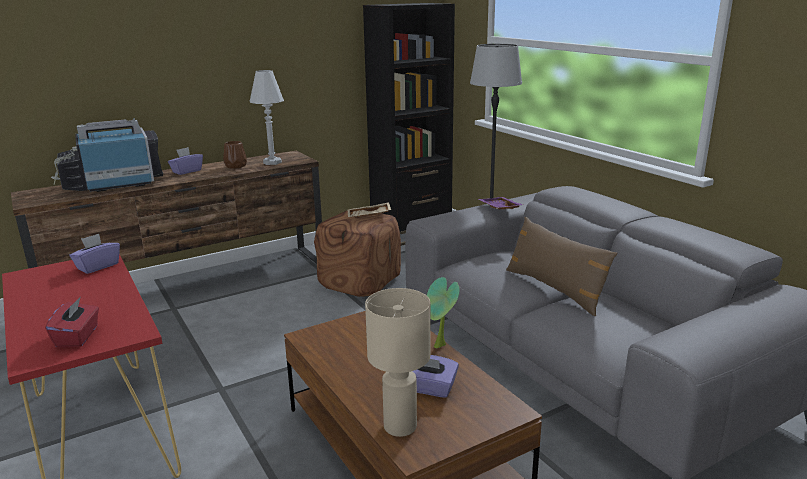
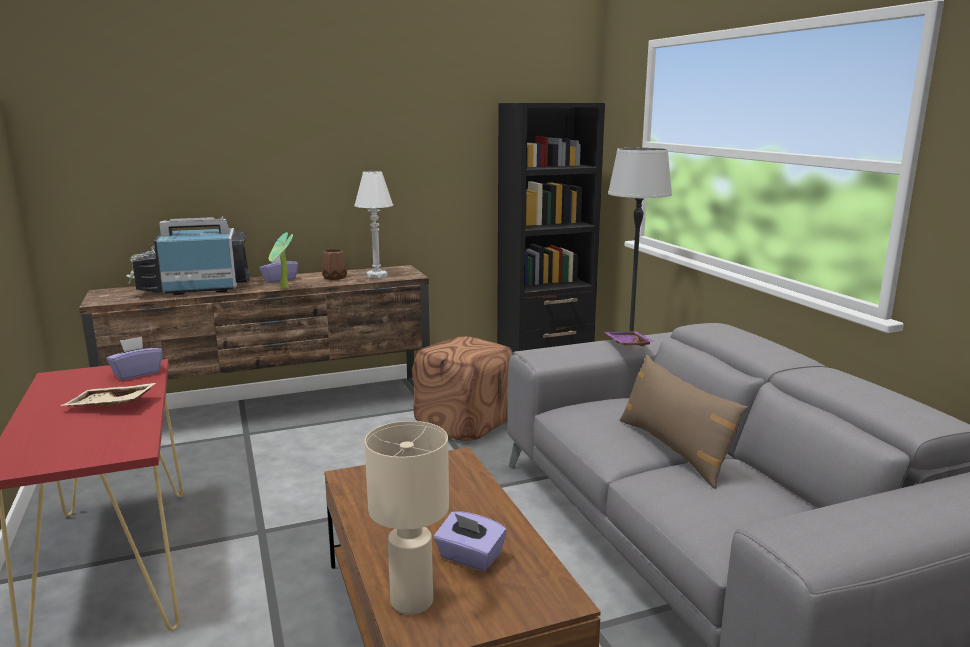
camera: 10 degrees right, 5 degrees down
(78, 337) = (70, 448): red tissue box -> none
(369, 216) = (479, 345): beige tray -> beige tray (110, 405)
(440, 347) = (503, 507): potted plant -> potted plant (283, 289)

